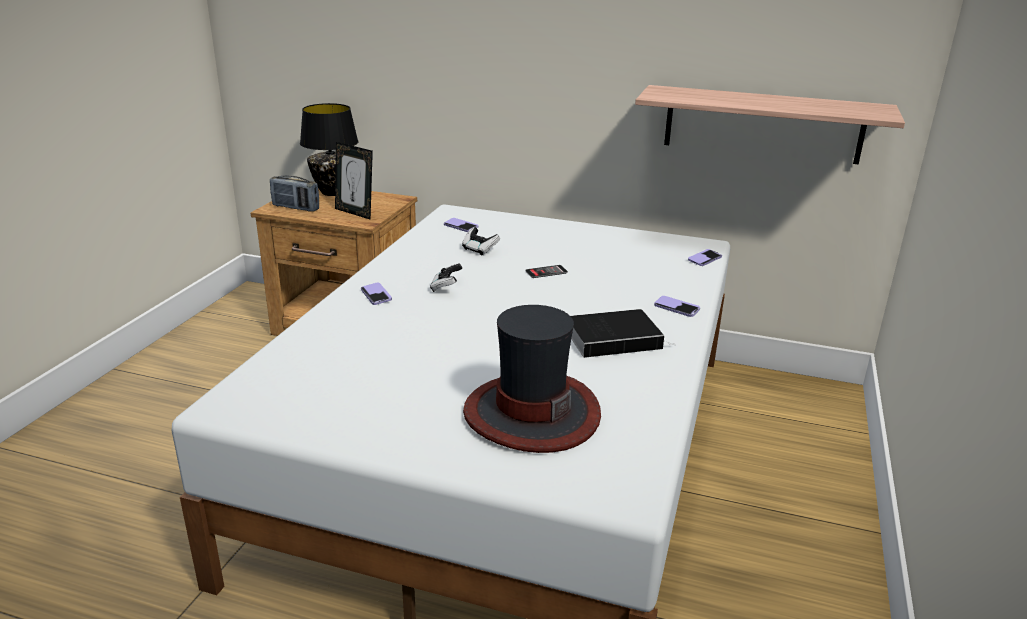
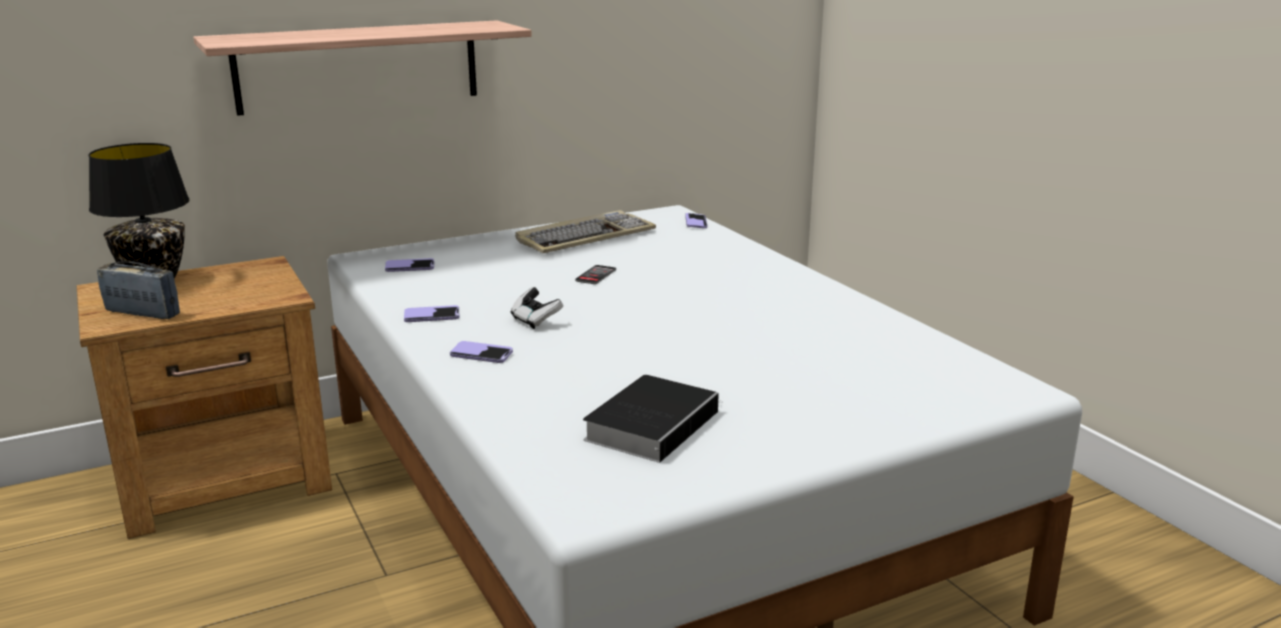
camera: 45 degrees left, 5 degrees down
(296, 208) = (143, 313): radio -> radio turned 135 degrees counterclockwise
(355, 213) = (247, 293): picture frame -> none
(479, 250) = (485, 280): game controller -> none
(531, 413) = (845, 375): hat -> none
(602, 243) = (585, 237): none -> keyboard
(615, 338) = (772, 300): book -> book (653, 423)
(676, 307) = (760, 263): phone -> phone (432, 316)
(763, 124) = (688, 70): shelf -> shelf (358, 66)

